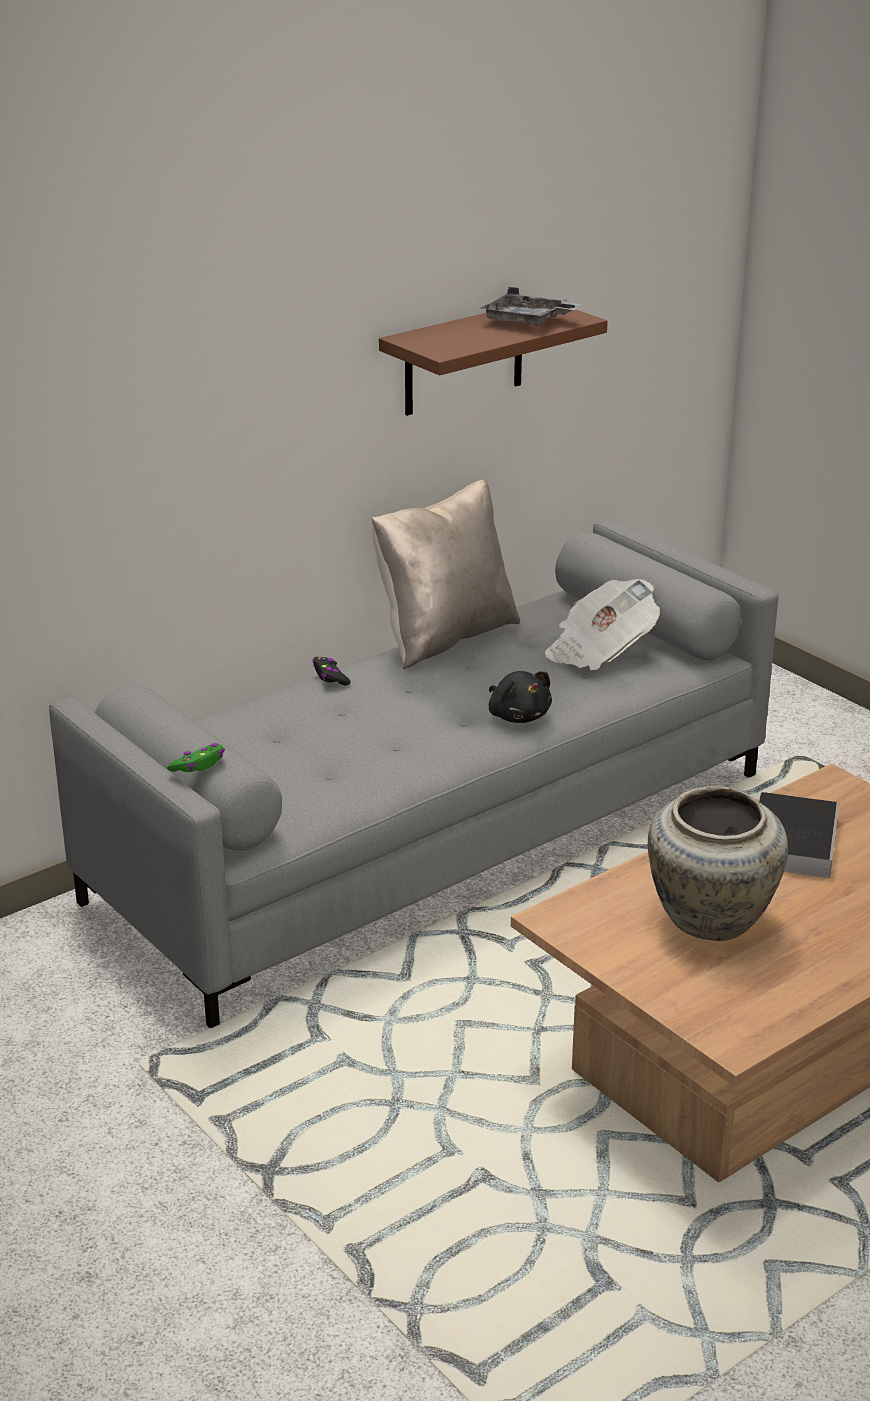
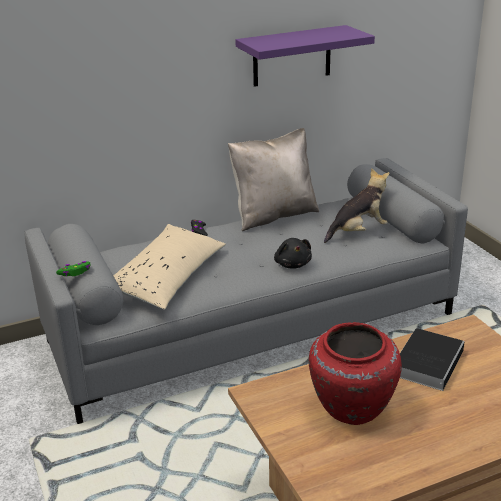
camera: 15 degrees right, 0 degrees up
(319, 760) = (167, 277): none -> beige pillow
(463, 358) = (292, 56): brown shelf -> purple shelf
(528, 321) = (327, 34): grey tray -> none
(599, 651) = (358, 232): newspaper -> plush toy
(709, 920) = (351, 409): beige vase -> red vase

